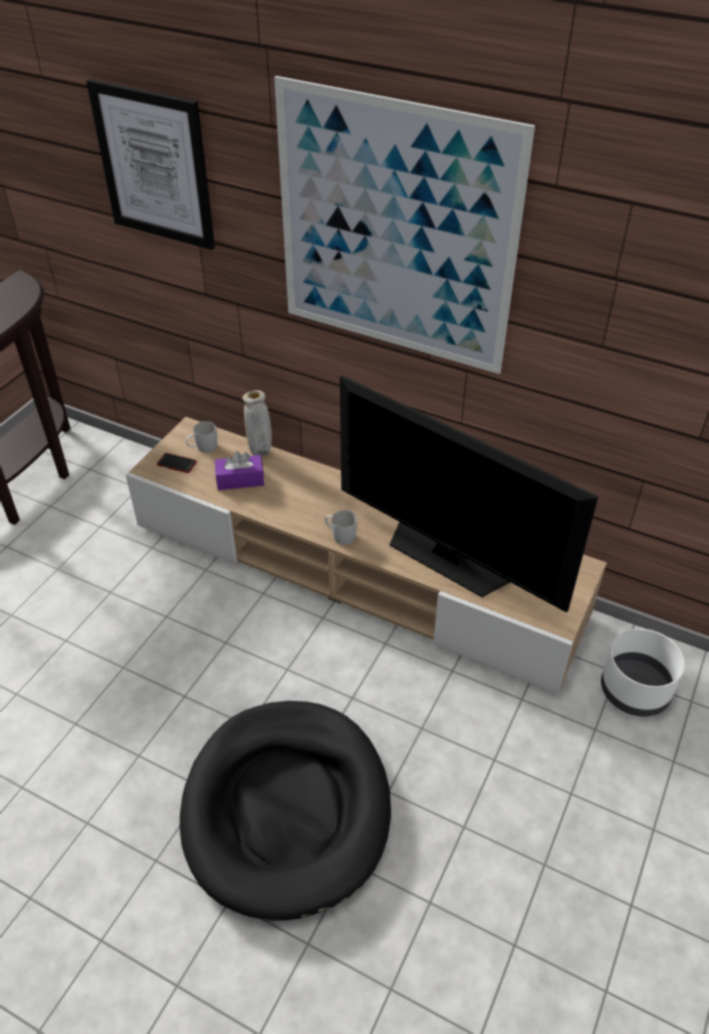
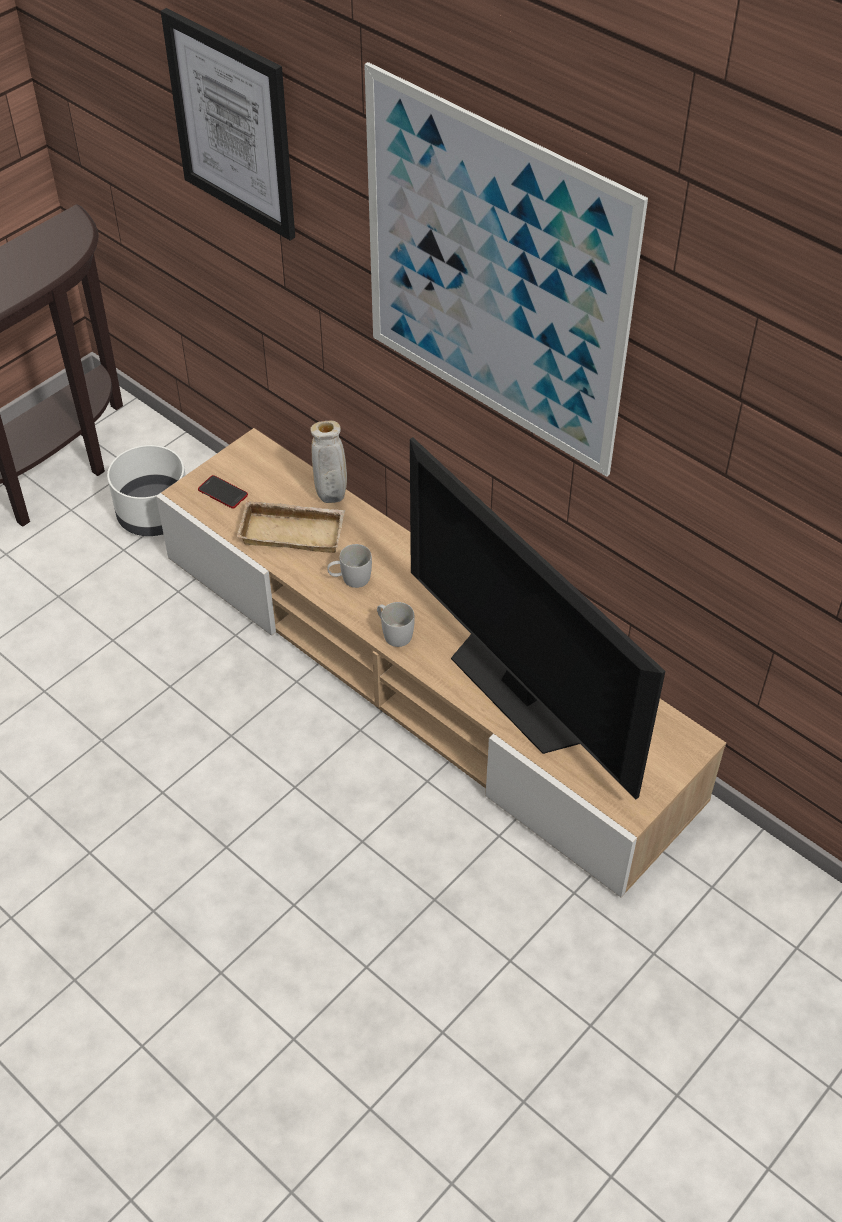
camera: 15 degrees right, 5 degrees up
(203, 448) = (261, 477): white mug -> white mug (350, 579)
(240, 480) = (294, 531): purple tissue box -> beige tray
(287, 809) = (240, 957): black dog bed -> none
(633, 690) = (725, 915): white planter -> white planter (153, 514)

